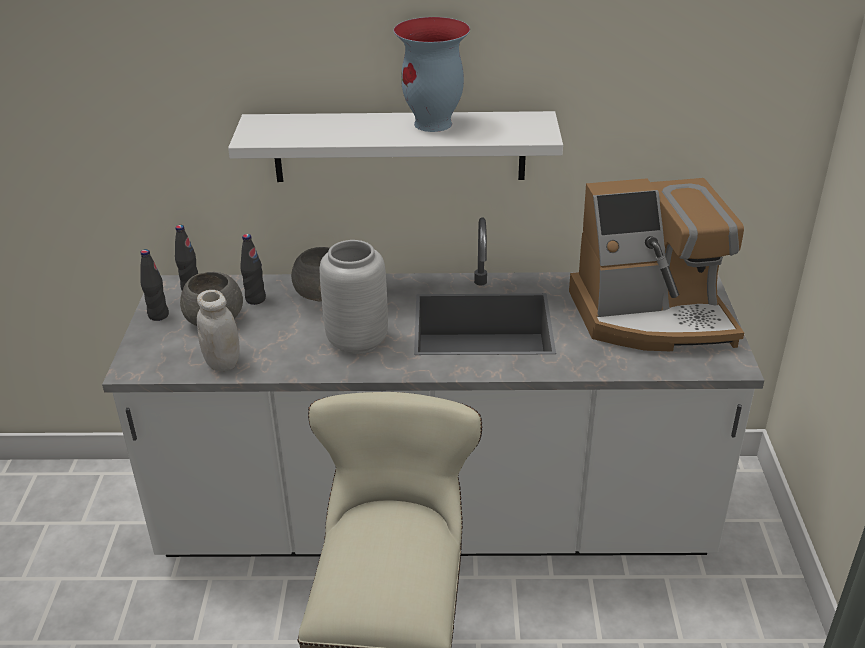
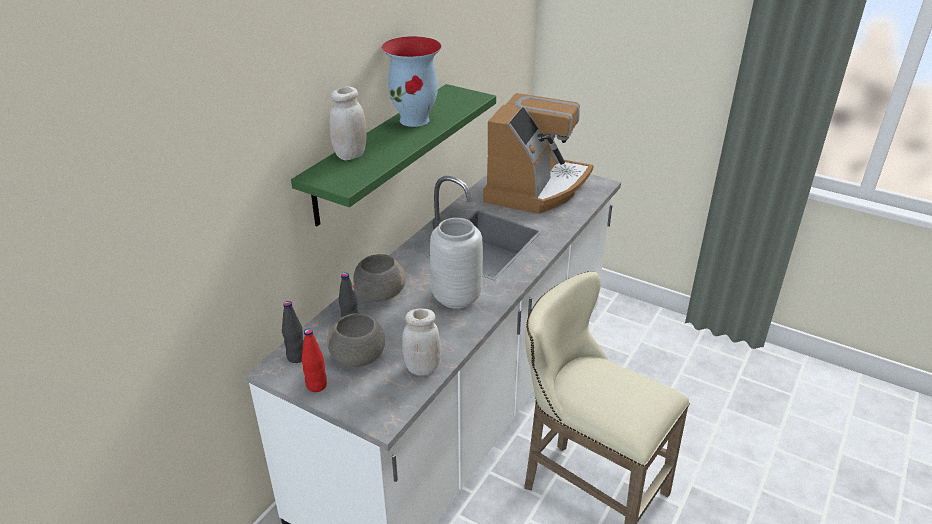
camera: 60 degrees left, 0 degrees up
(158, 315) = (316, 386): black bottle -> red bottle
(316, 121) = (350, 155): none -> white jar
(399, 146) = (379, 153): white shelf -> green shelf

